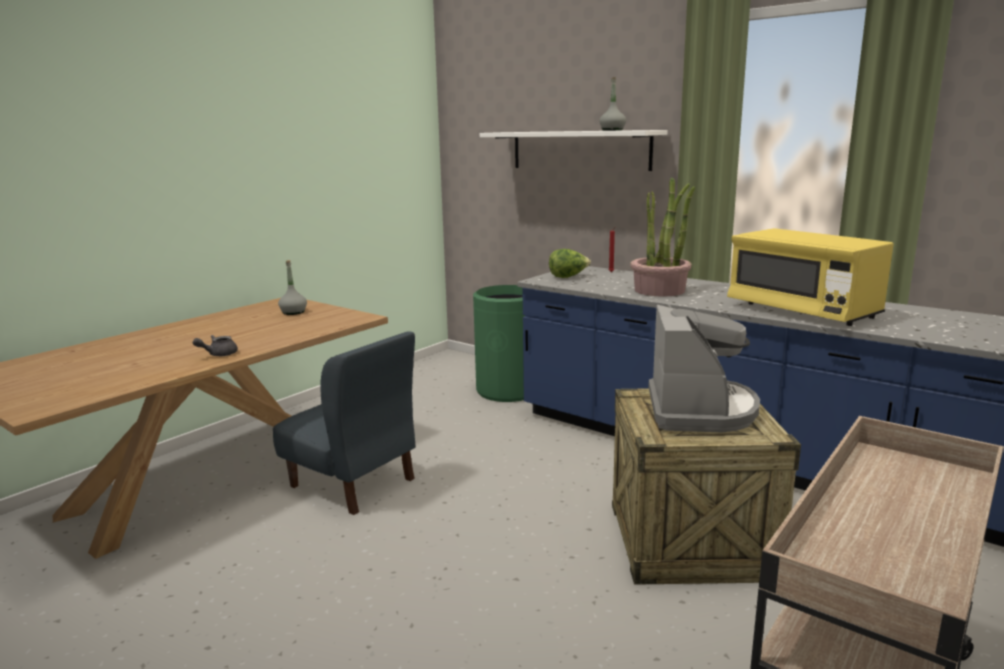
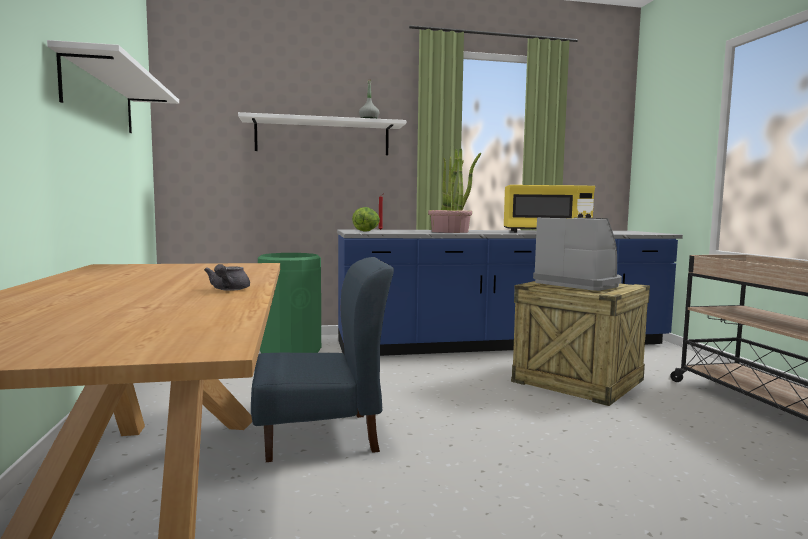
camera: 50 degrees left, 10 degrees down
(293, 312) = (164, 268): grey bottle -> none
(321, 150) = (99, 97): none -> white shelf

